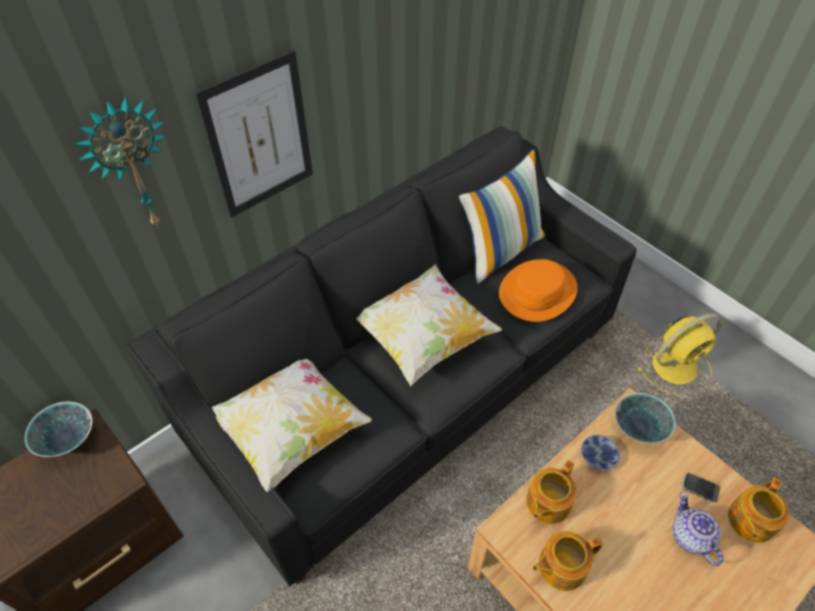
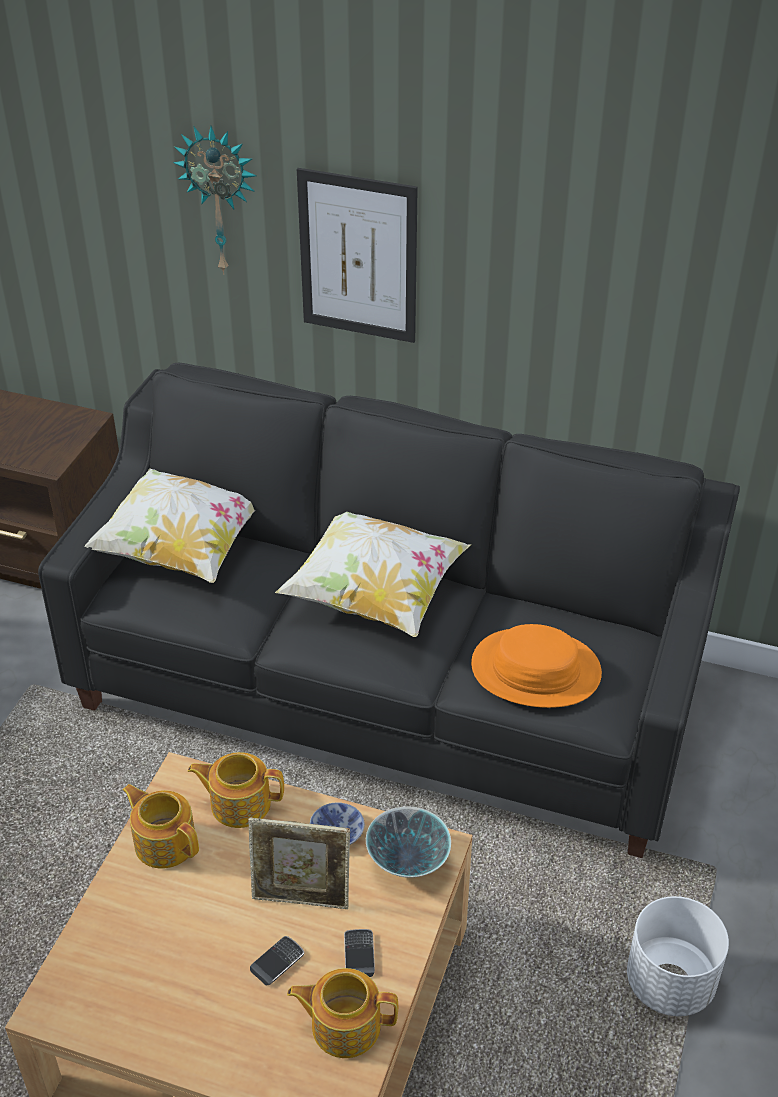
camera: 60 degrees right, 10 degrees down
(68, 441) = (69, 415): bowl -> none
(500, 250) = (582, 614): pillow -> none
(644, 501) = (302, 899): none -> picture frame
(676, 365) = (670, 983): yellow fan -> white planter
(690, 538) = (277, 962): teapot -> phone

